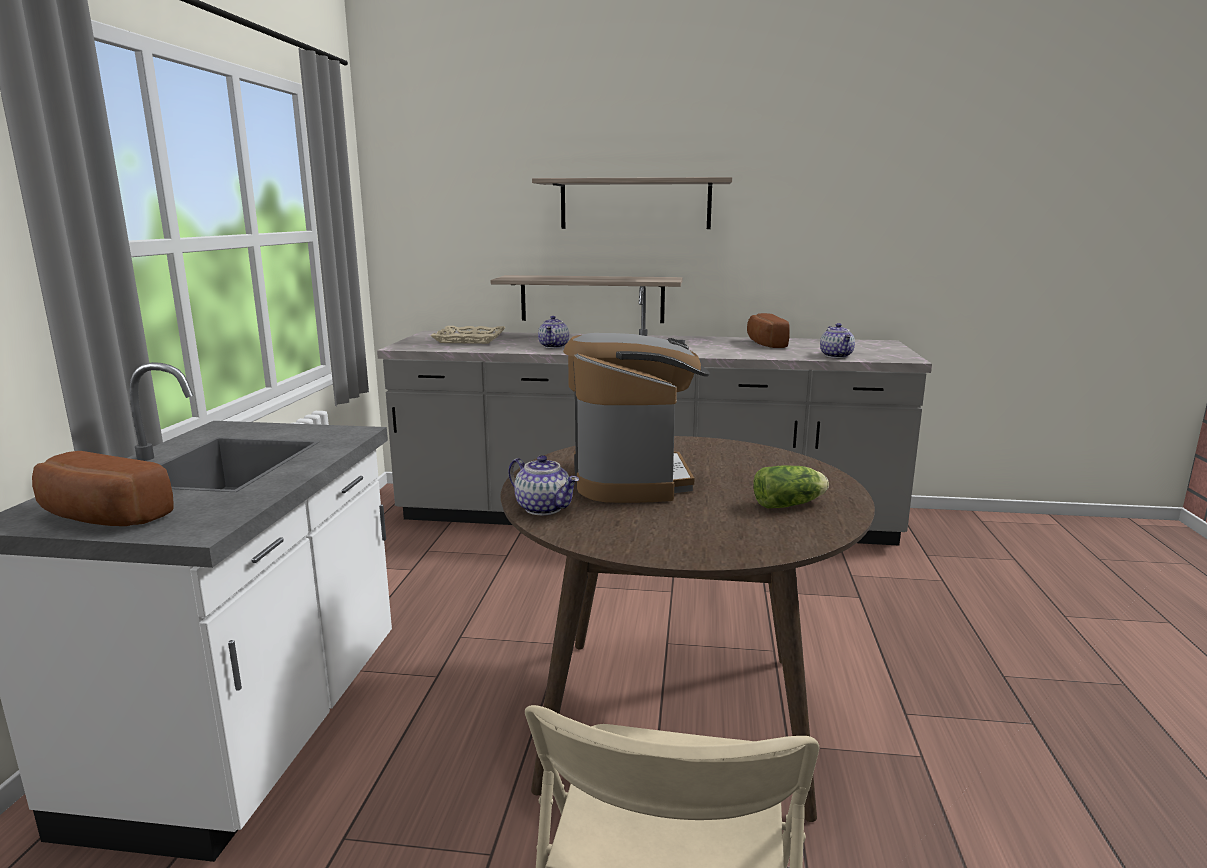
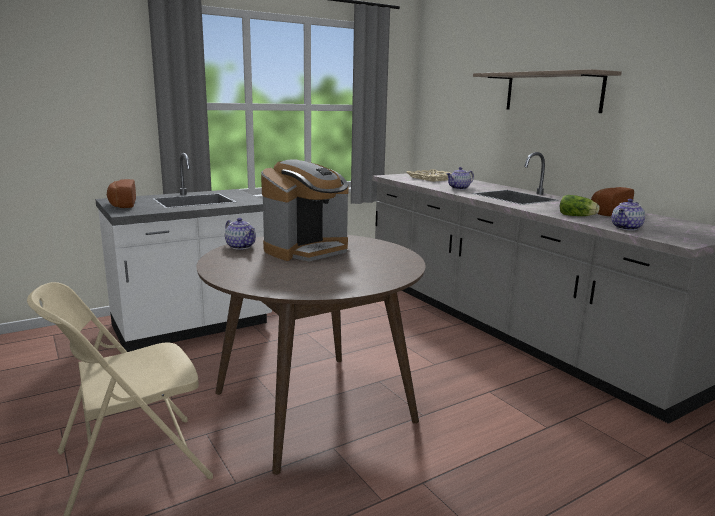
camera: 50 degrees right, 0 degrees up
(544, 508) = (241, 246): teapot -> teapot turned 45 degrees counterclockwise
(592, 299) = (519, 162): shelf -> none
(790, 504) = (324, 280): lettuce -> lettuce (578, 216)

